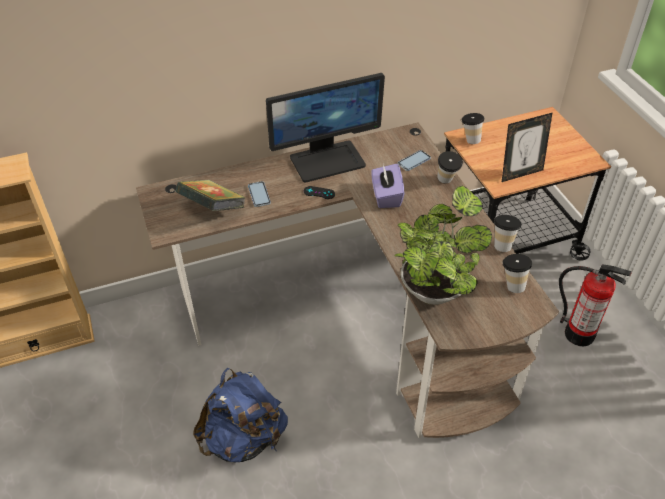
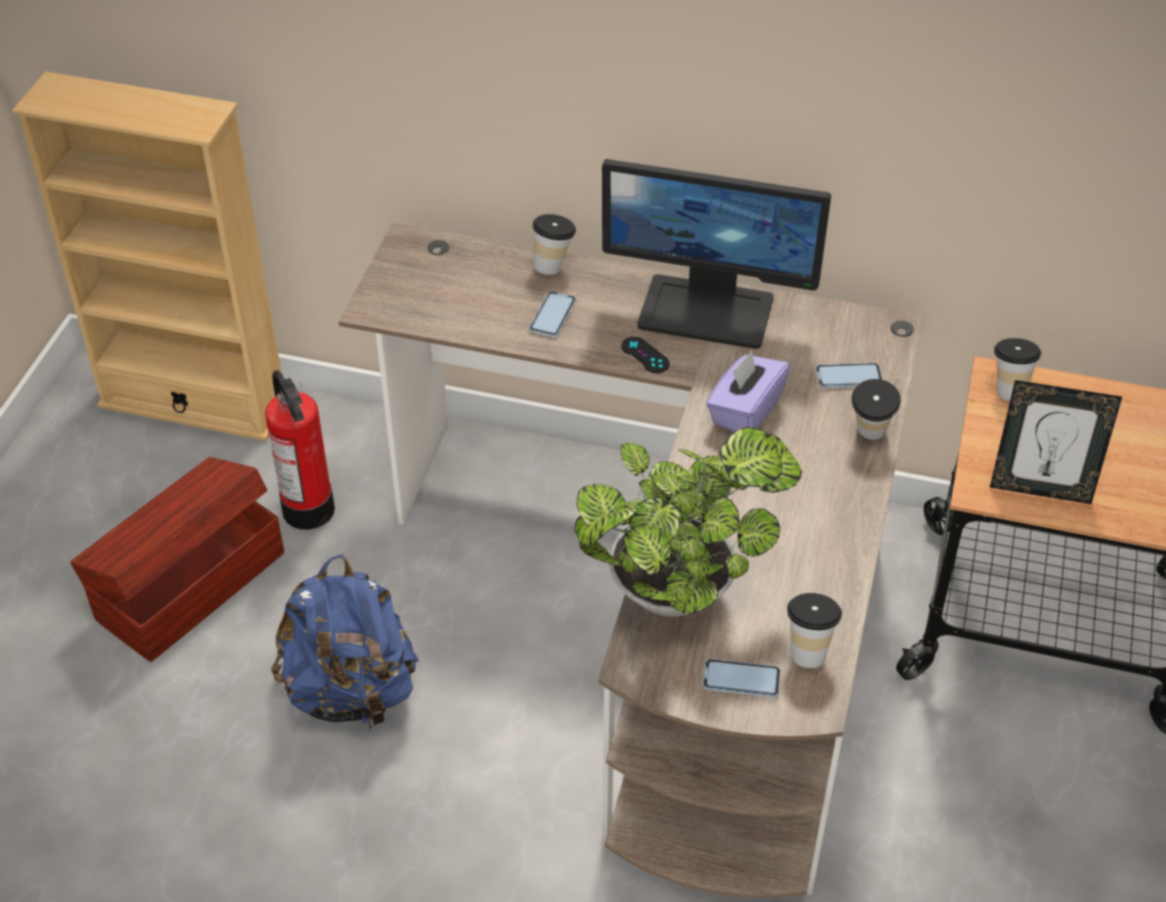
camera: 35 degrees right, 0 degrees up
(112, 437) = (188, 585): none -> brown storage box
(213, 209) = (467, 306): book -> none
(499, 313) = (741, 679): none -> phone
(502, 244) = (859, 581): cup -> cup (553, 265)
(579, 334) = (1034, 852): fire extinguisher -> fire extinguisher (309, 509)

